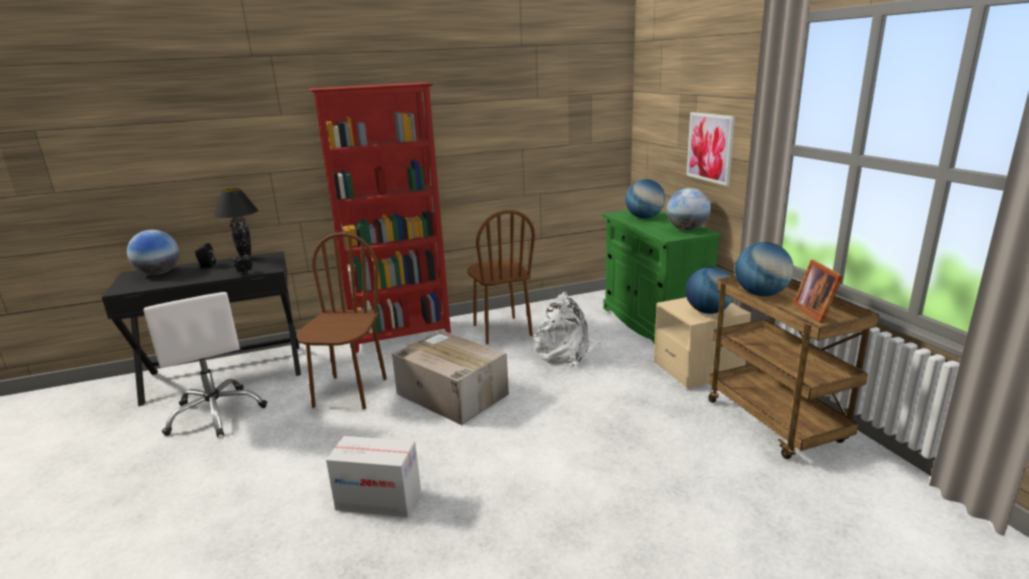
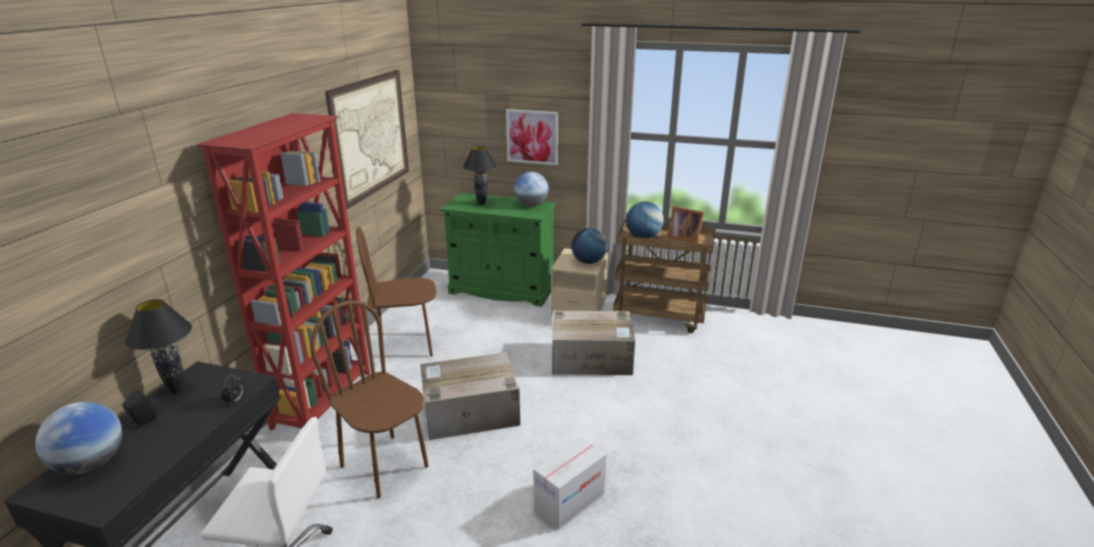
camera: 55 degrees left, 5 degrees up
(501, 330) = (405, 347): brown chair -> brown chair turned 150 degrees clockwise
(544, 125) = (371, 136): none -> picture
(566, 352) = (486, 338): white backpack -> none
(620, 415) = (592, 358): none -> cardboard box
(644, 217) = (481, 203): globe -> black table lamp

